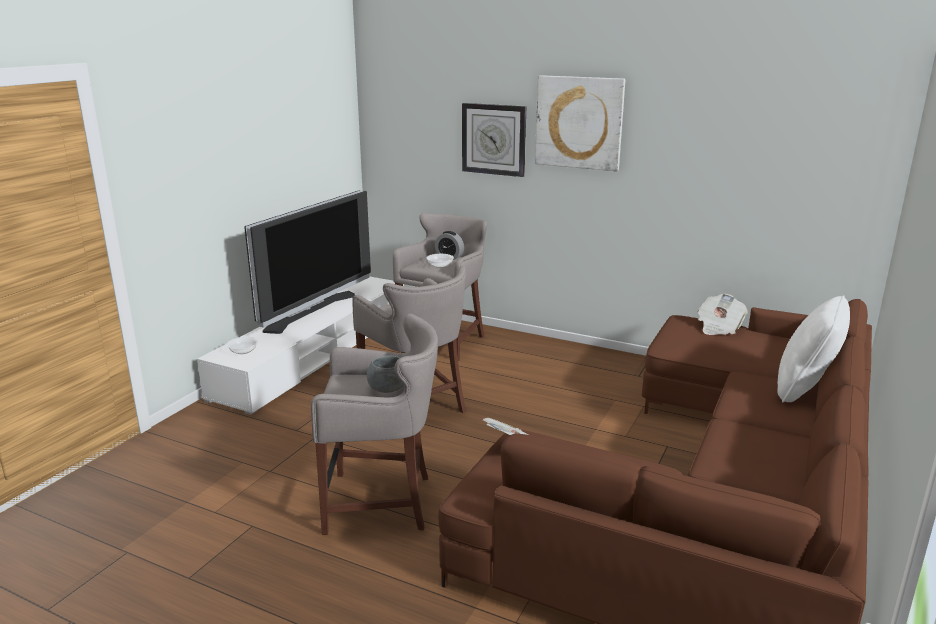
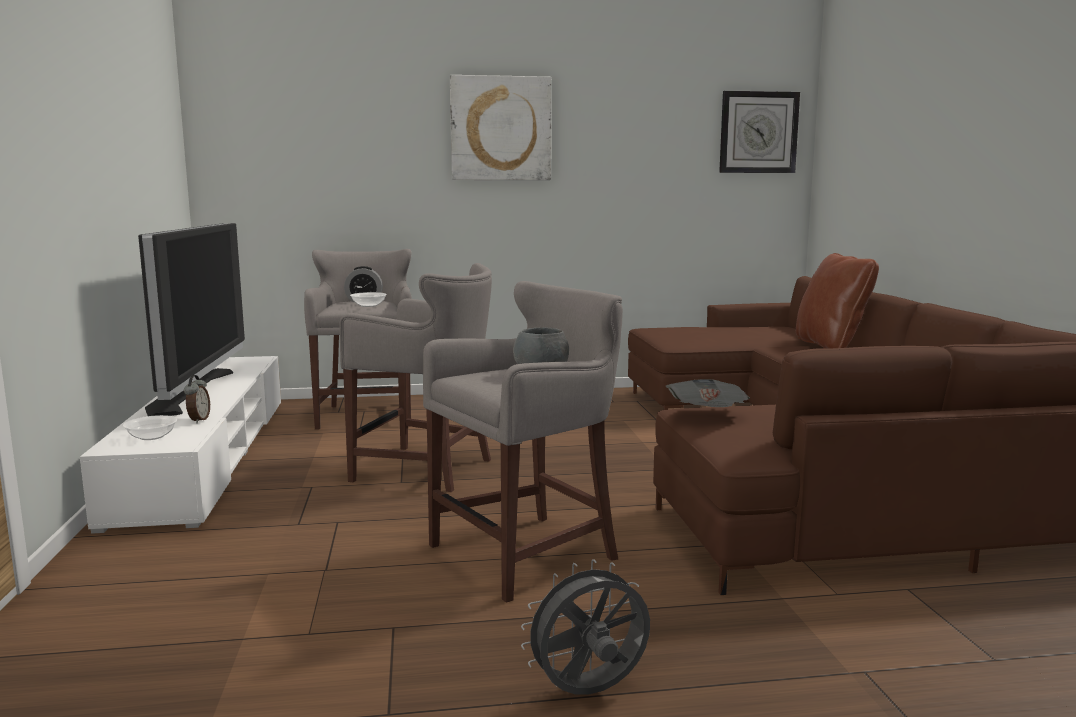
camera: 35 degrees left, 10 degrees down
(281, 342) = (198, 420): none -> alarm clock
(281, 614) = (589, 693): none -> grey fan
(494, 139) = (393, 155): wall clock -> wall clock (758, 132)
(719, 327) = (690, 327): newspaper -> none
(805, 389) = (831, 346): white pillow -> brown pillow

